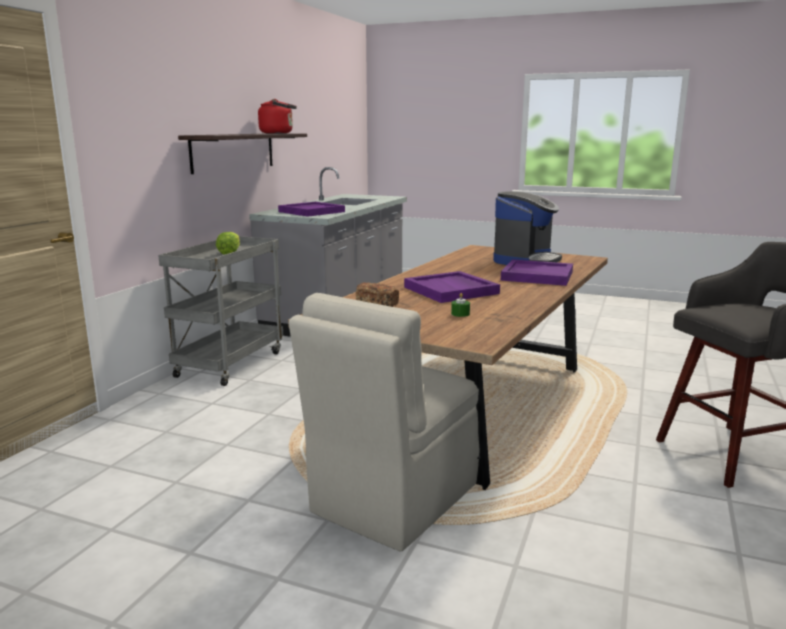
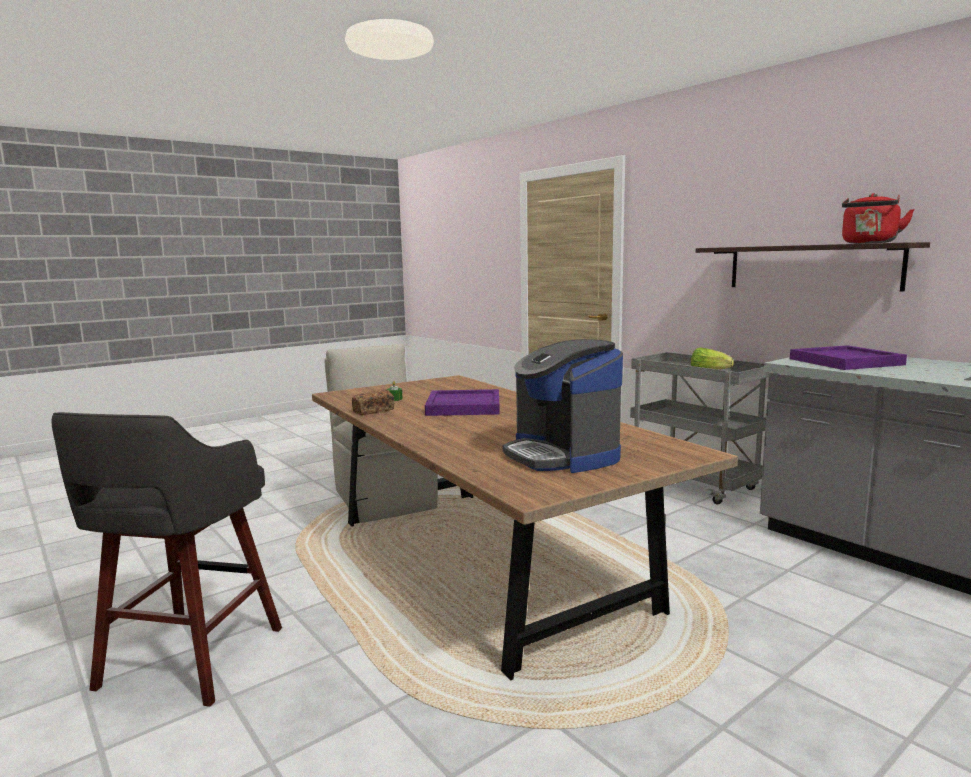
camera: 120 degrees right, 5 degrees down
(377, 304) = (459, 388): bread -> bread (373, 411)
(536, 276) = (467, 440): purple tray -> none

